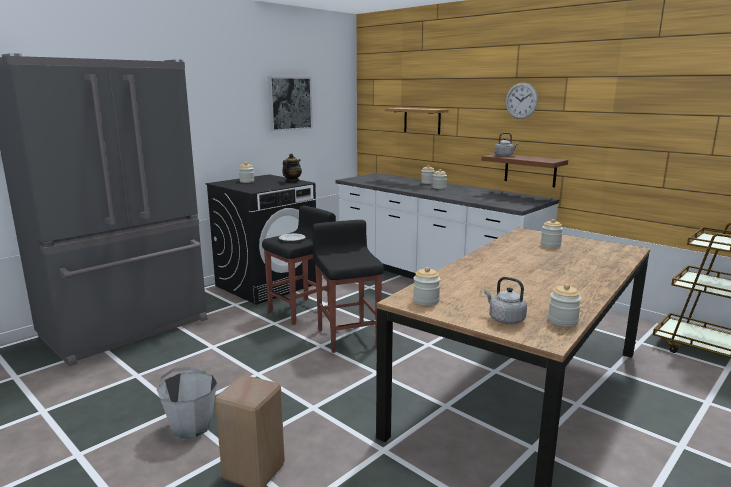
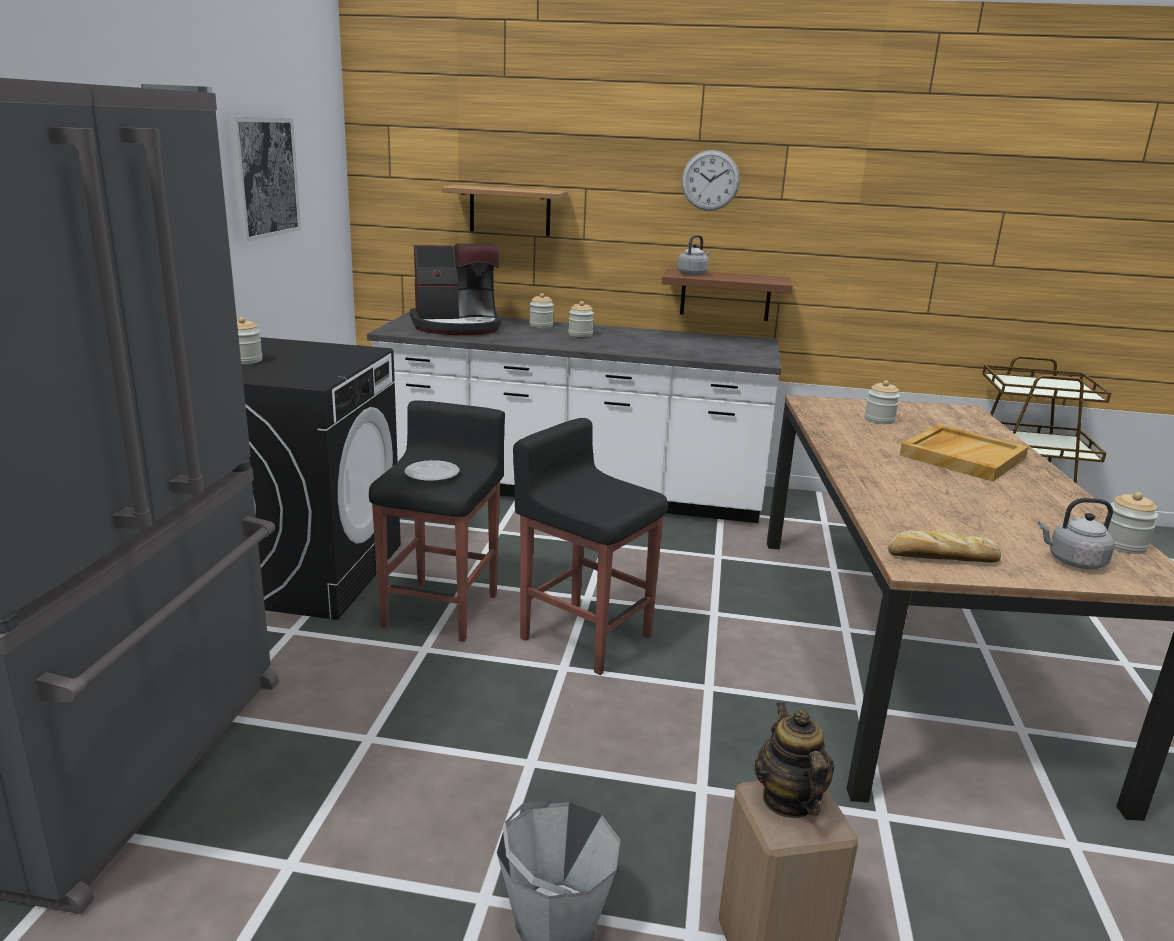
camera: 35 degrees left, 5 degrees up
(292, 181) = (342, 350): teapot -> teapot (788, 800)
(383, 180) = (457, 326): none -> coffee machine
(426, 301) = (940, 557): jar -> bread
(562, 267) = (962, 456): none -> beige tray

